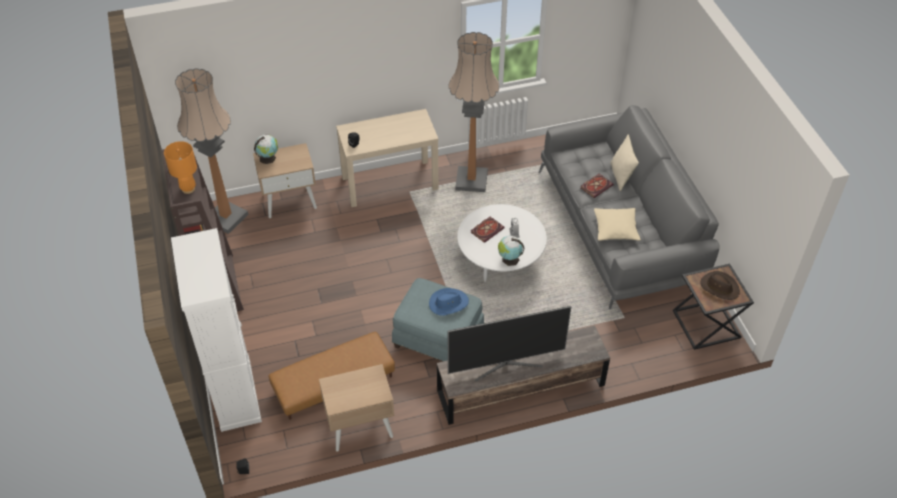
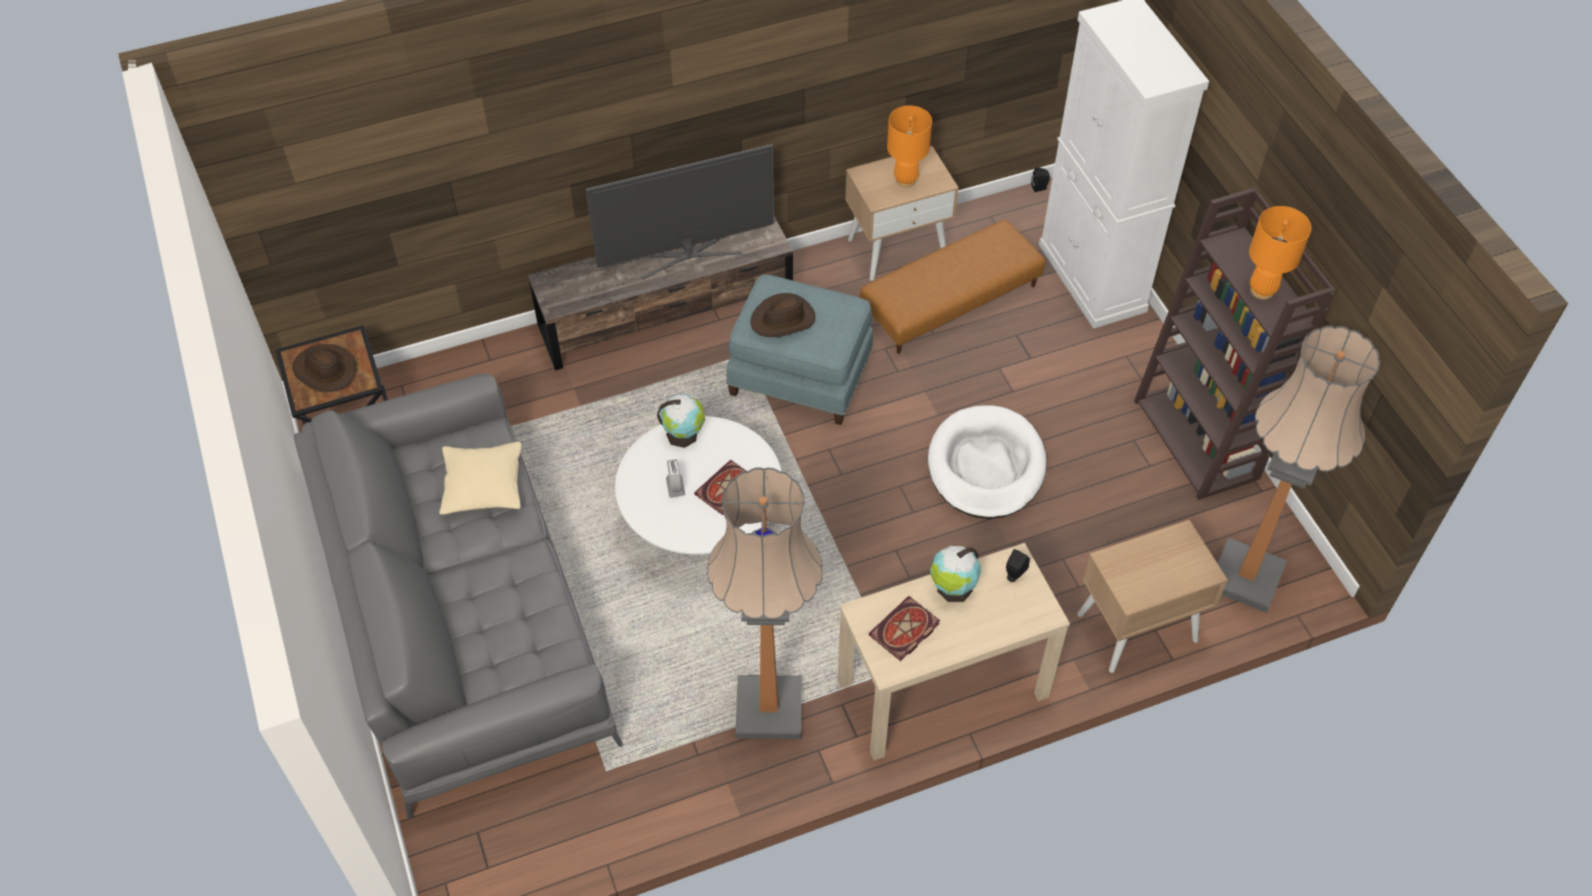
camera: 175 degrees right, 5 degrees up
(268, 157) = (1191, 570): globe -> globe (953, 589)
(341, 279) = (986, 466): none -> white dog bed
(353, 387) = (906, 180): none -> orange table lamp
(448, 303) = (783, 319): blue hat -> brown hat
(596, 186) = (506, 580): book -> book (904, 631)
(621, 176) = (451, 610): beige pillow -> none

